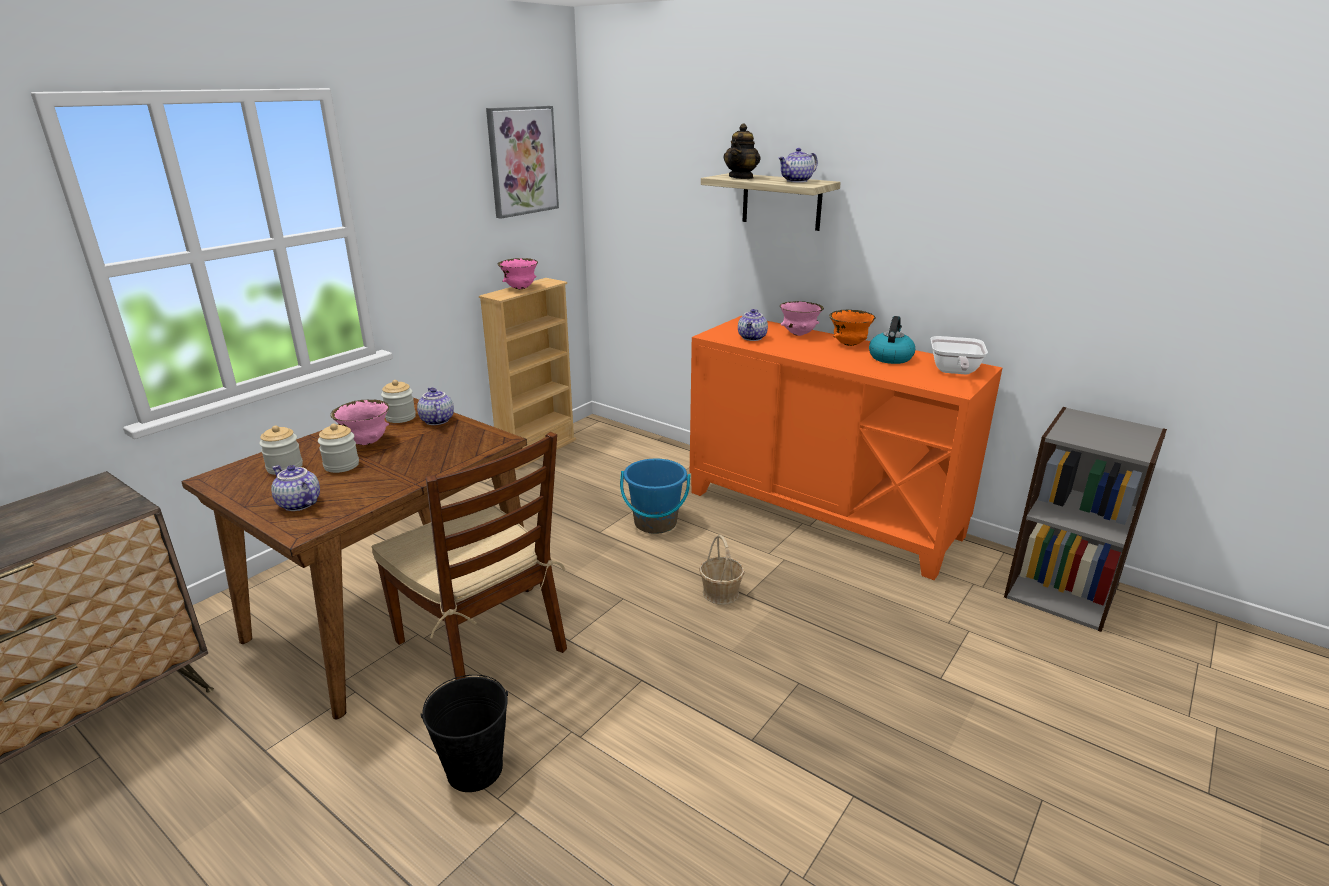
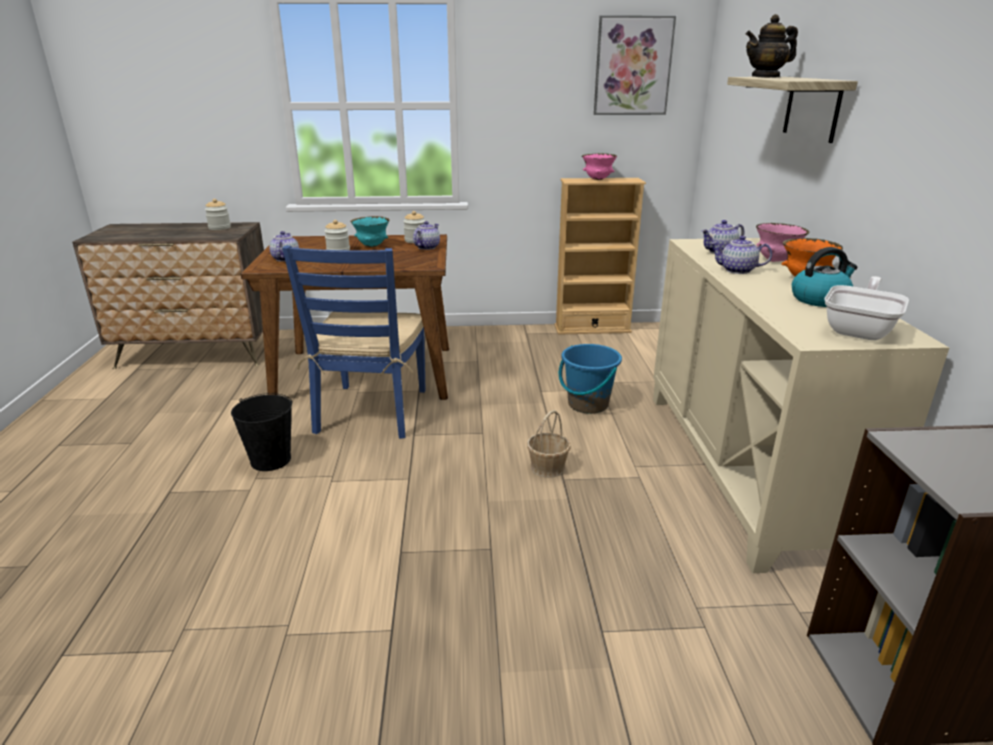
camera: 50 degrees right, 0 degrees up
(285, 467) = (318, 244): jar -> jar (219, 228)
(366, 443) = (372, 246): pink bowl -> turquoise bowl
(482, 646) = (372, 411): brown chair -> blue chair
(797, 181) = (805, 79): teapot -> teapot (737, 270)
(822, 513) = (743, 467): orange cabinet -> beige cabinet
(954, 372) = (860, 329): frying pan -> frying pan turned 150 degrees clockwise

